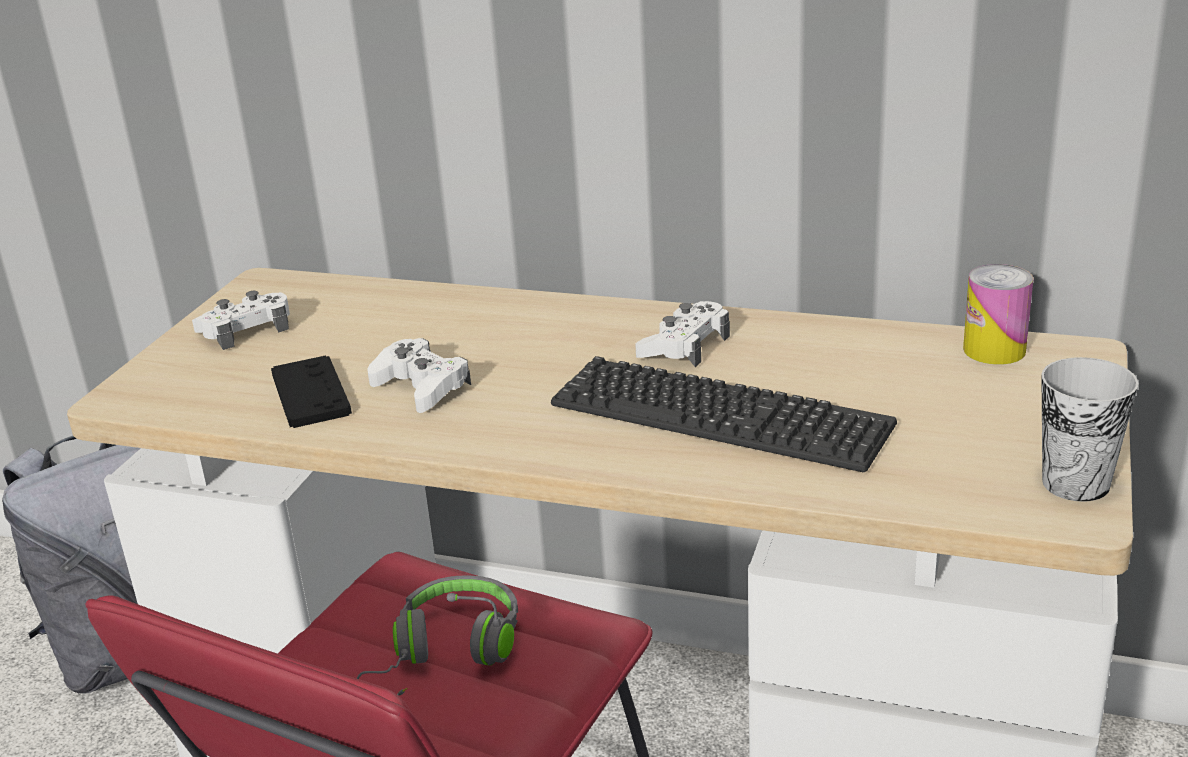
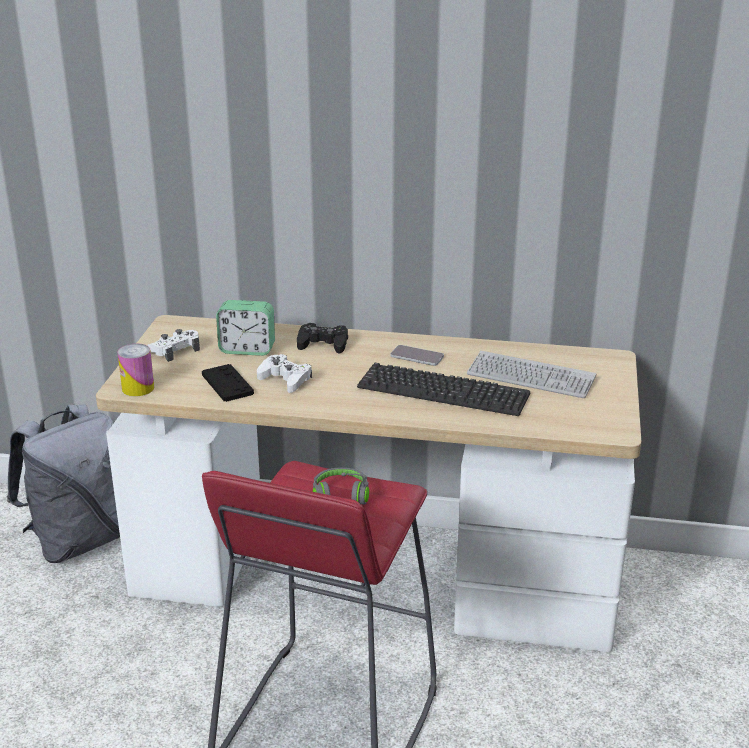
camera: 10 degrees left, 0 degrees up
(374, 329) = (247, 349): none -> alarm clock
(515, 321) = (323, 344): none -> black game controller
(684, 346) = (417, 356): white game controller -> phone
(903, 389) = (530, 377): none -> keyboard
(994, 350) = (572, 356): can -> can (138, 388)
(1075, 483) = (615, 418): cup -> none

